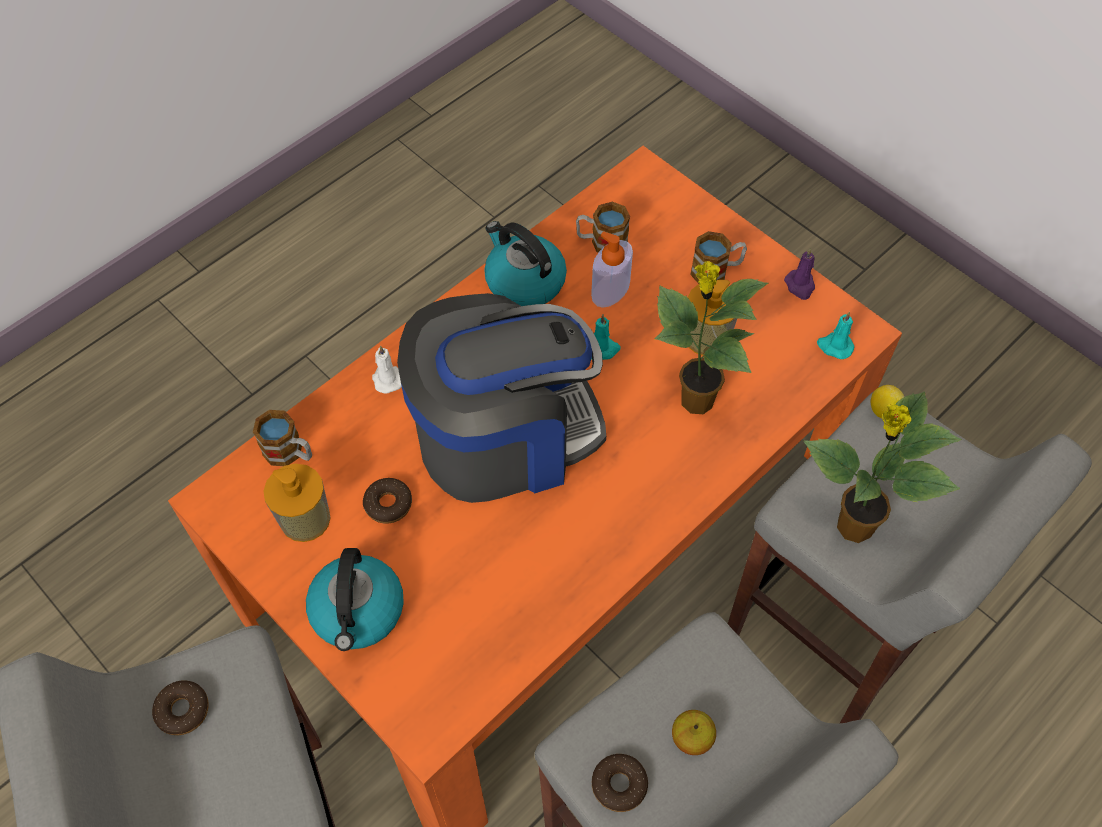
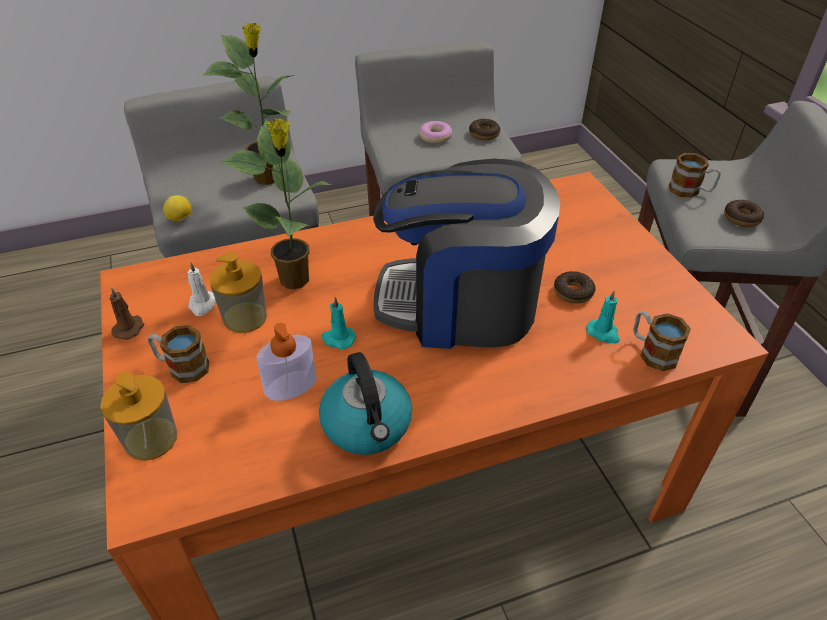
camera: 155 degrees left, 15 degrees down
(305, 519) = (644, 303): soap dispenser -> soap dispenser (151, 439)
(358, 612) = (612, 243): kettle -> none
(387, 378) = (546, 382): white candle -> white candle (202, 304)
(601, 242) = (260, 438): mug -> mug (690, 191)
(691, 738) = (435, 137): apple -> donut
(800, 286) = (129, 328): purple candle -> brown candle
(834, 346) = (158, 278): turquoise candle -> turquoise candle (603, 333)

